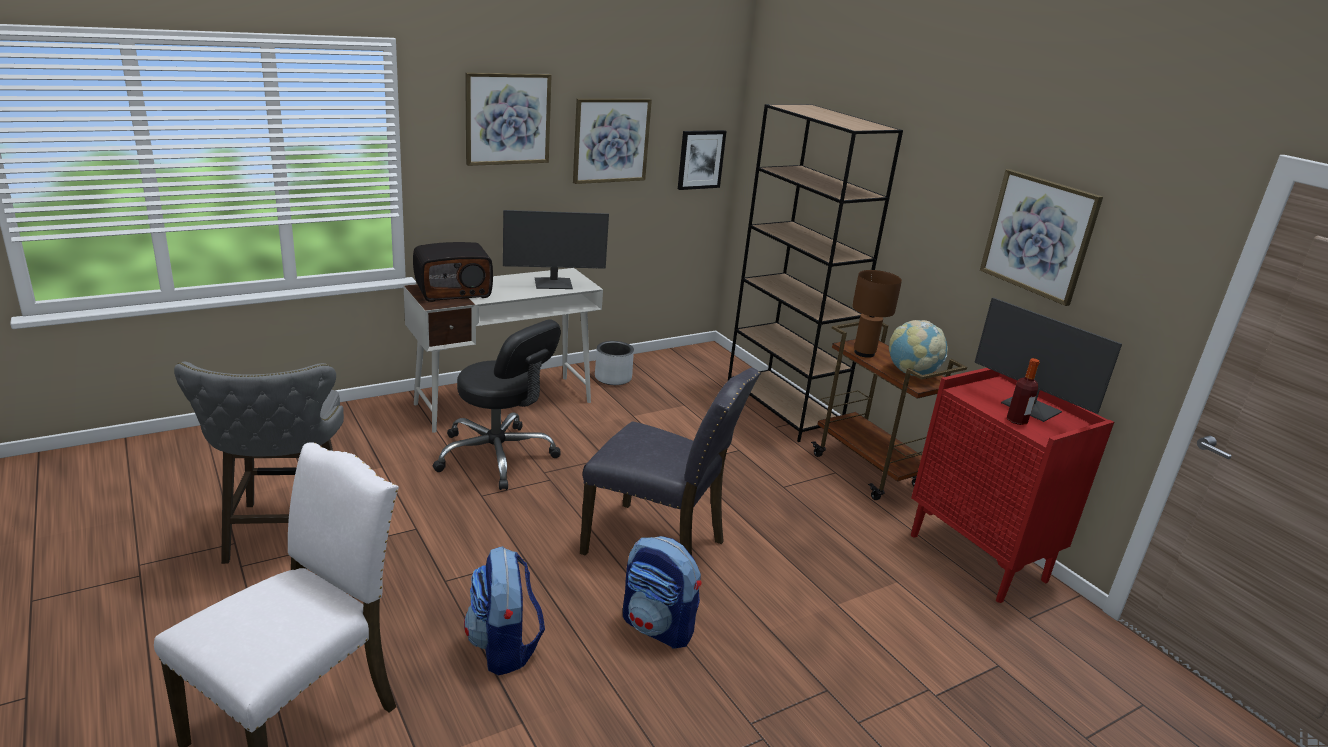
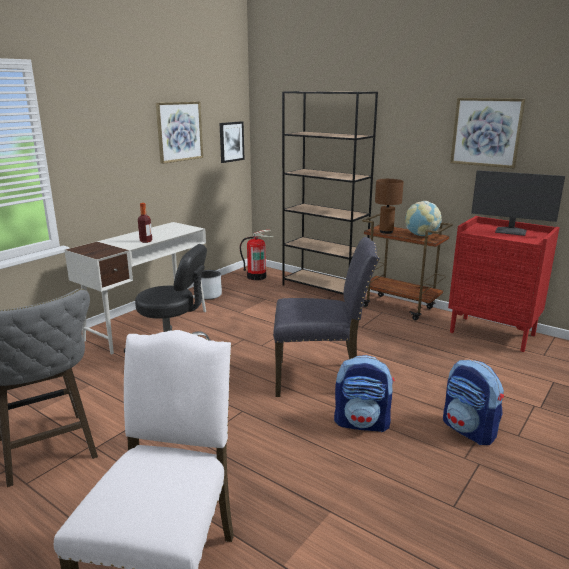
camera: 20 degrees left, 5 degrees down
(453, 291) = (105, 246): radio -> none
(504, 647) = (276, 469): backpack -> backpack (469, 430)
(507, 119) = (114, 119): picture -> none
(553, 284) = (170, 231): monitor -> none
(701, 364) = (256, 276): none -> fire extinguisher
(1016, 420) = (512, 237): bottle -> bottle (146, 241)

